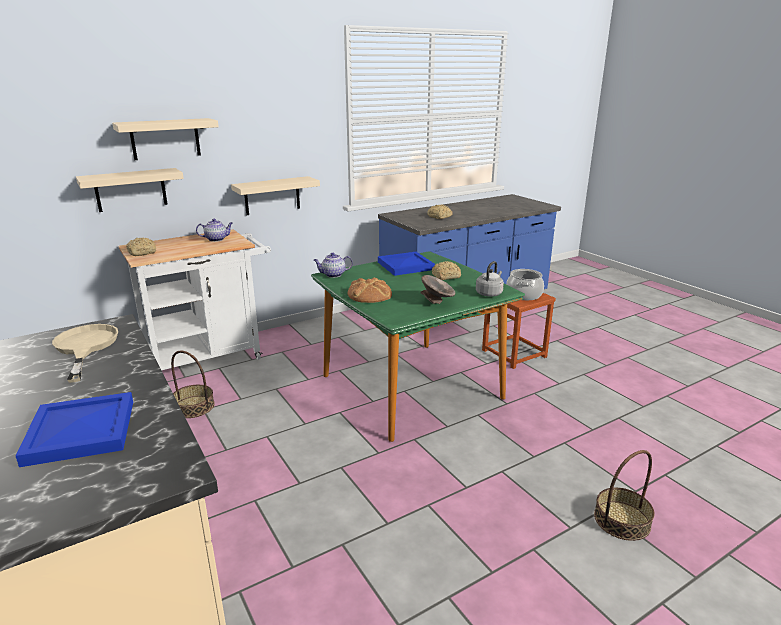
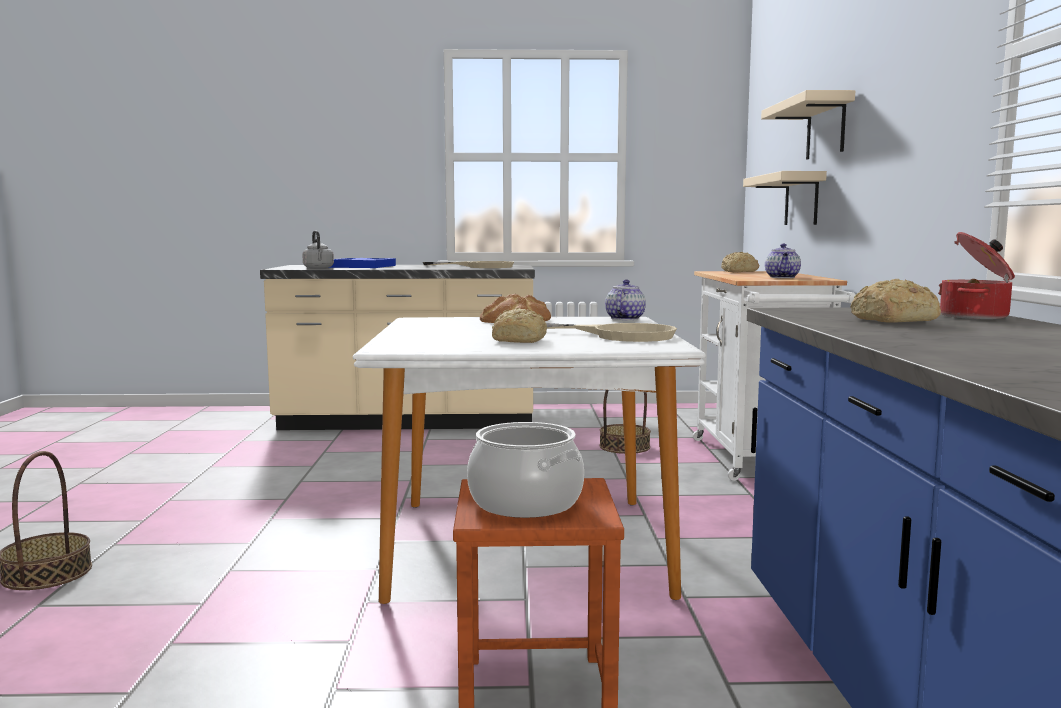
camera: 120 degrees right, 15 degrees down
(272, 196) = (891, 231): beige shelf -> none
(404, 265) = (619, 335): blue tray -> beige frying pan
(411, 387) = (525, 546): green dining table -> white dining table
(413, 212) = (976, 316): none -> cooking pot
(437, 302) = (426, 329): grey bowl -> none
(489, 293) = (398, 343): grey kettle -> grey kettle (319, 268)

